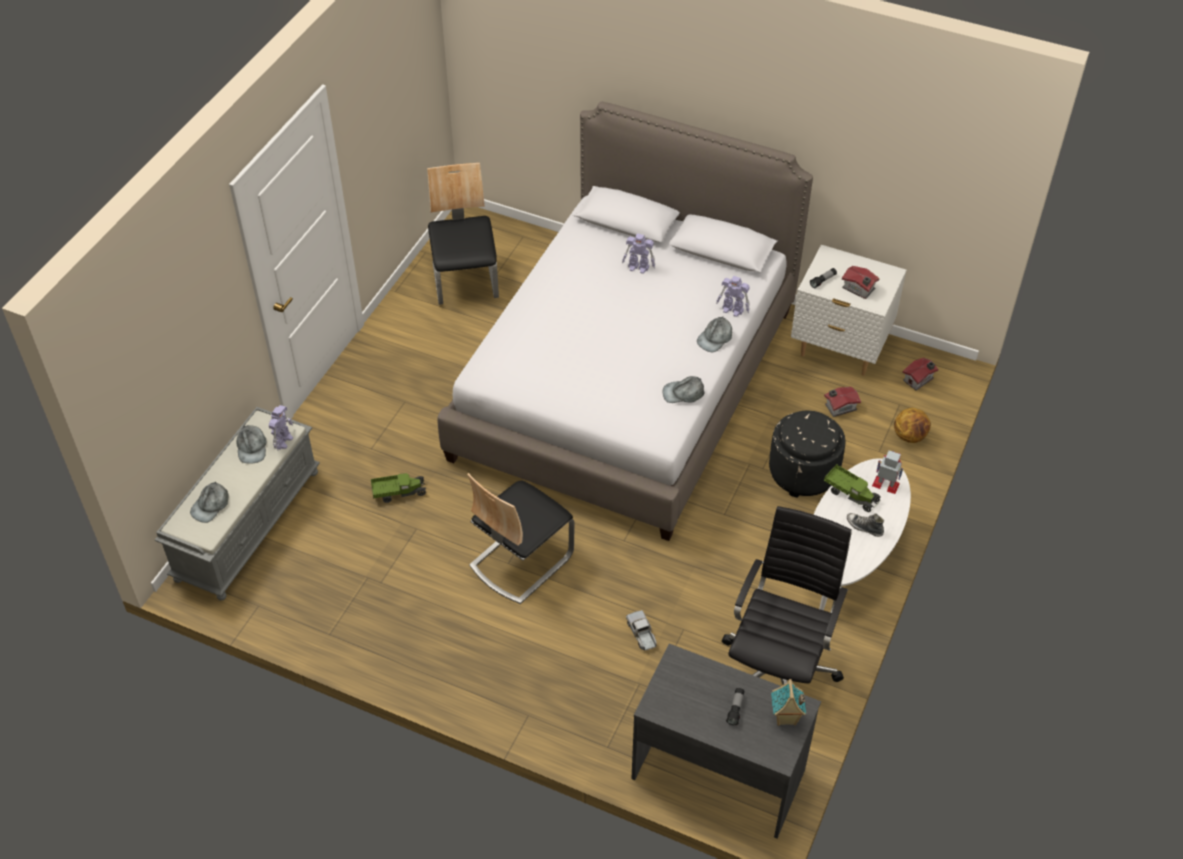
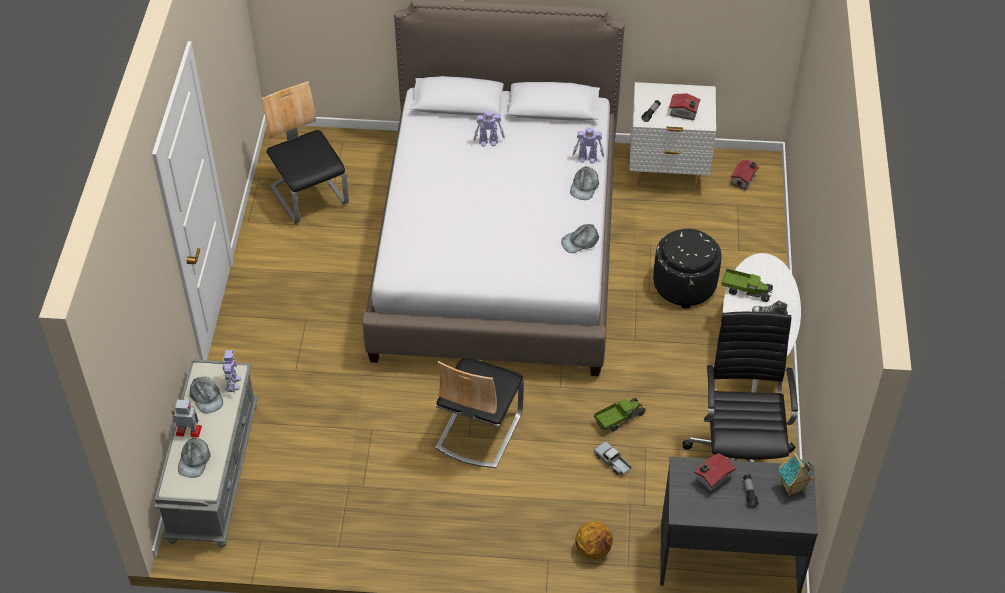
camera: 20 degrees left, 0 degrees up
(398, 492) = (340, 402): toy truck -> toy truck (619, 418)
(839, 407) = (689, 221): toy house -> toy house (712, 478)
(886, 485) = (770, 275): toy robot -> toy robot (189, 430)
(910, 436) = (758, 230): basketball -> basketball (594, 549)

